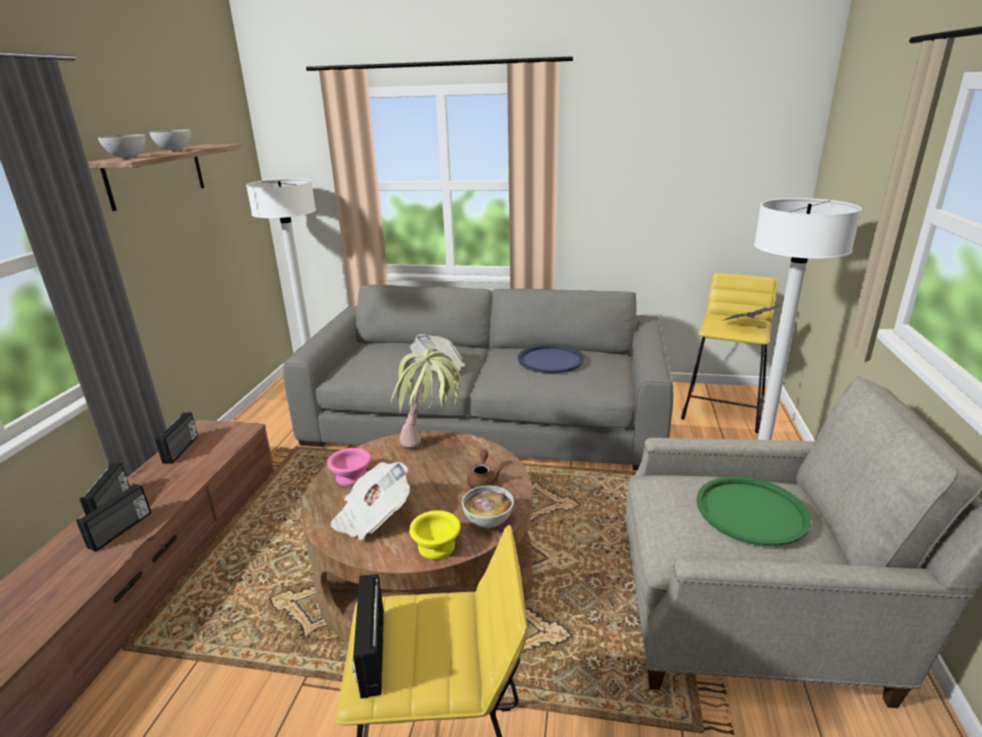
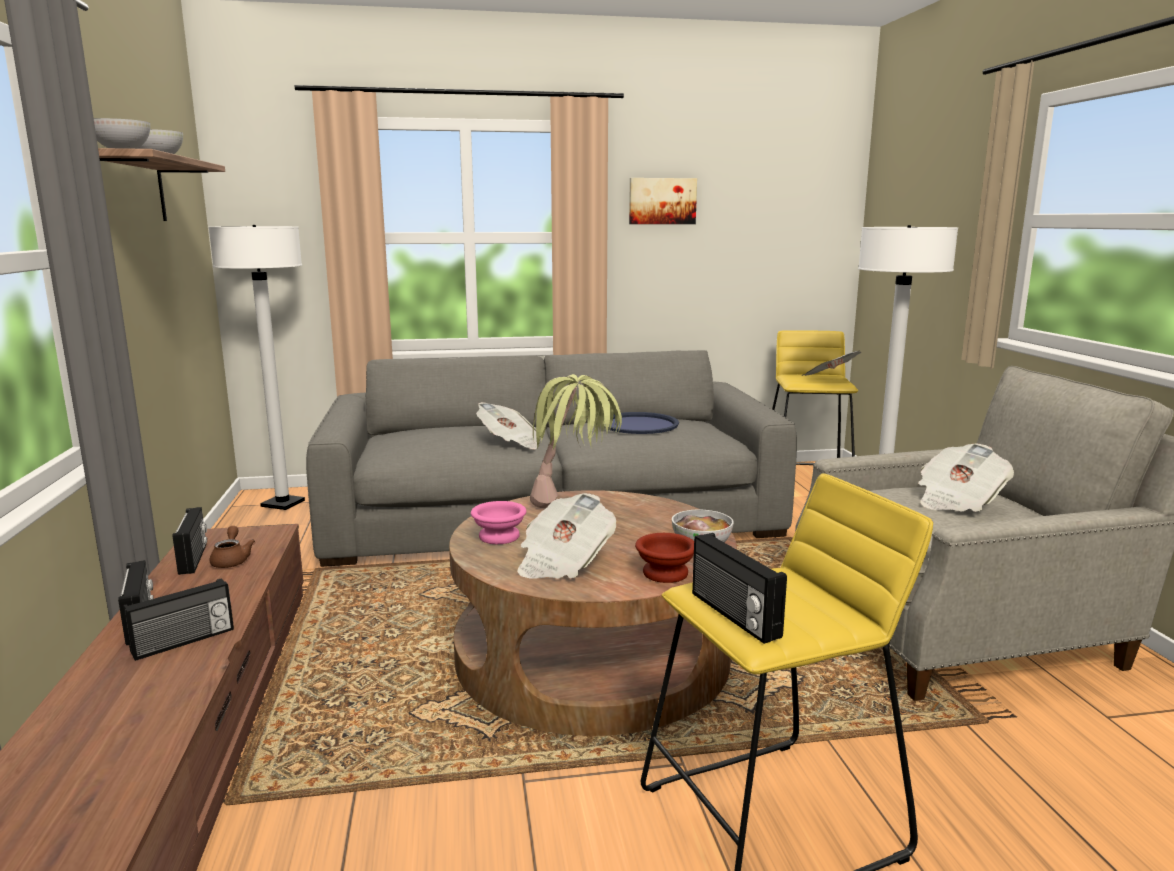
camera: 20 degrees left, 10 degrees down
(121, 530) = (184, 642): radio -> radio turned 45 degrees clockwise
(435, 546) = (663, 573): yellow bowl -> brown bowl
(483, 480) = (660, 521): brown teapot -> brown teapot (231, 560)
(611, 152) = (662, 201): none -> picture
(751, 511) = (957, 501): green tray -> newspaper

